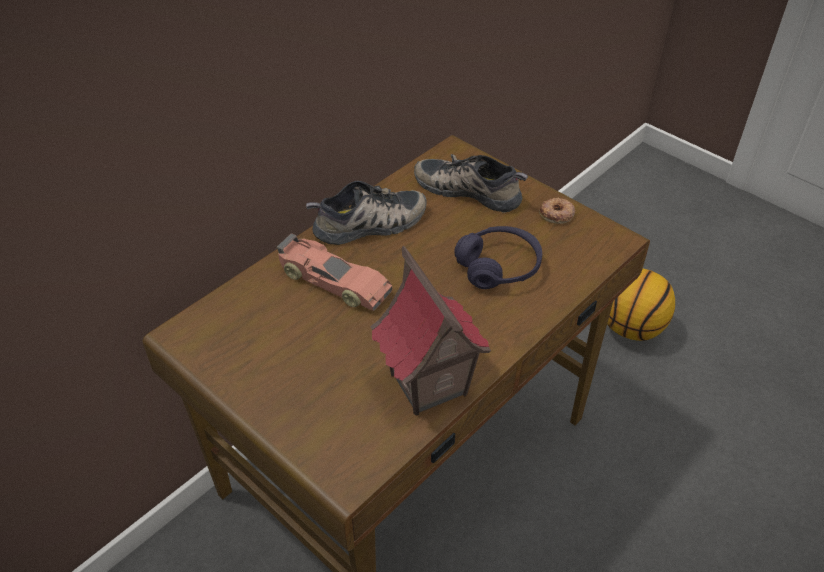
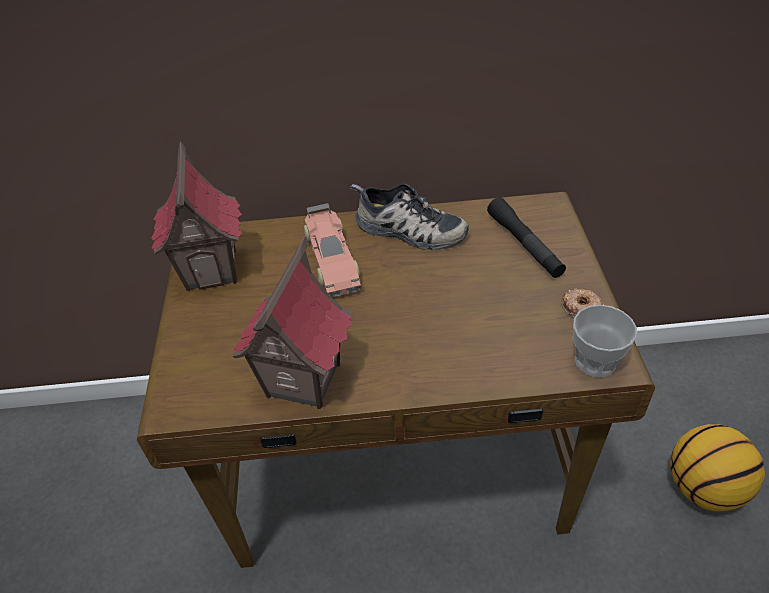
camera: 45 degrees right, 0 degrees up
(233, 352) = (212, 270): none -> toy house
(470, 189) = (524, 244): shoe -> black flashlight
(498, 267) = (471, 322): purple headphones -> none
(604, 245) = (595, 361): none -> cup

